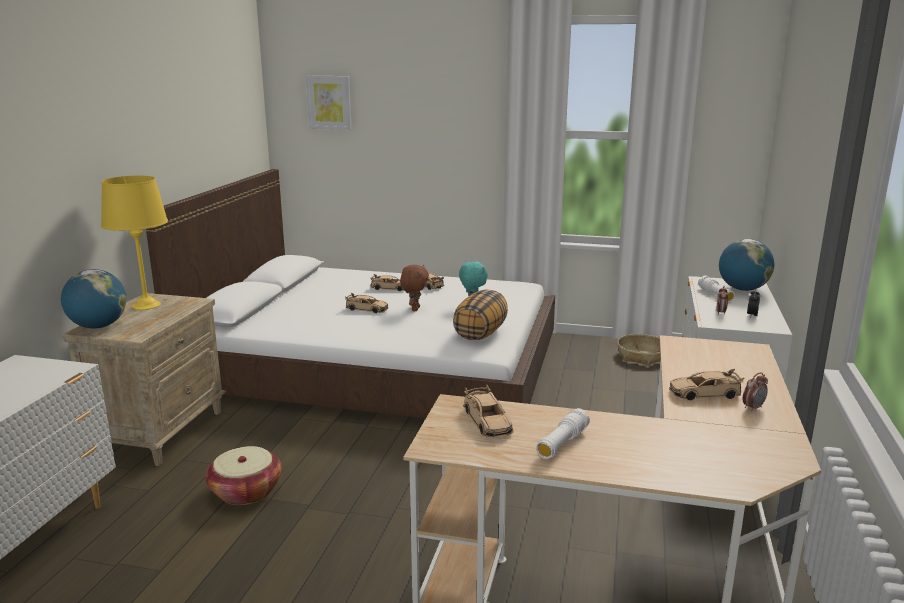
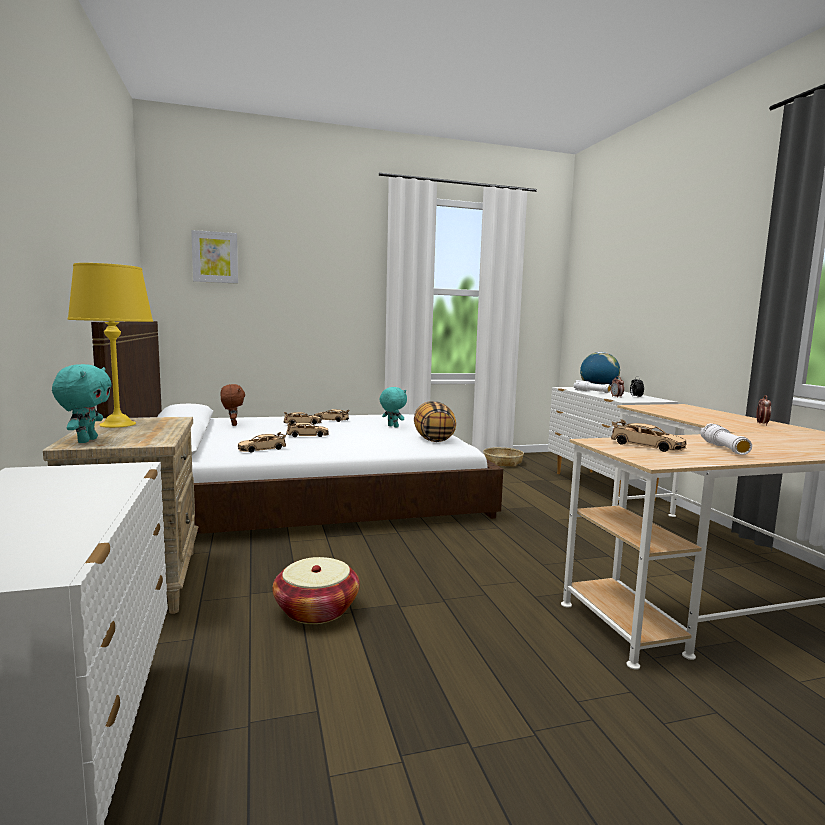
camera: 30 degrees left, 10 degrees down
(98, 326) = (86, 440): globe -> turquoise plush toy
(414, 309) = (350, 432): brown plush toy -> brown plush toy (233, 424)
(704, 393) = (721, 422): beige toy car -> beige toy car (262, 449)

